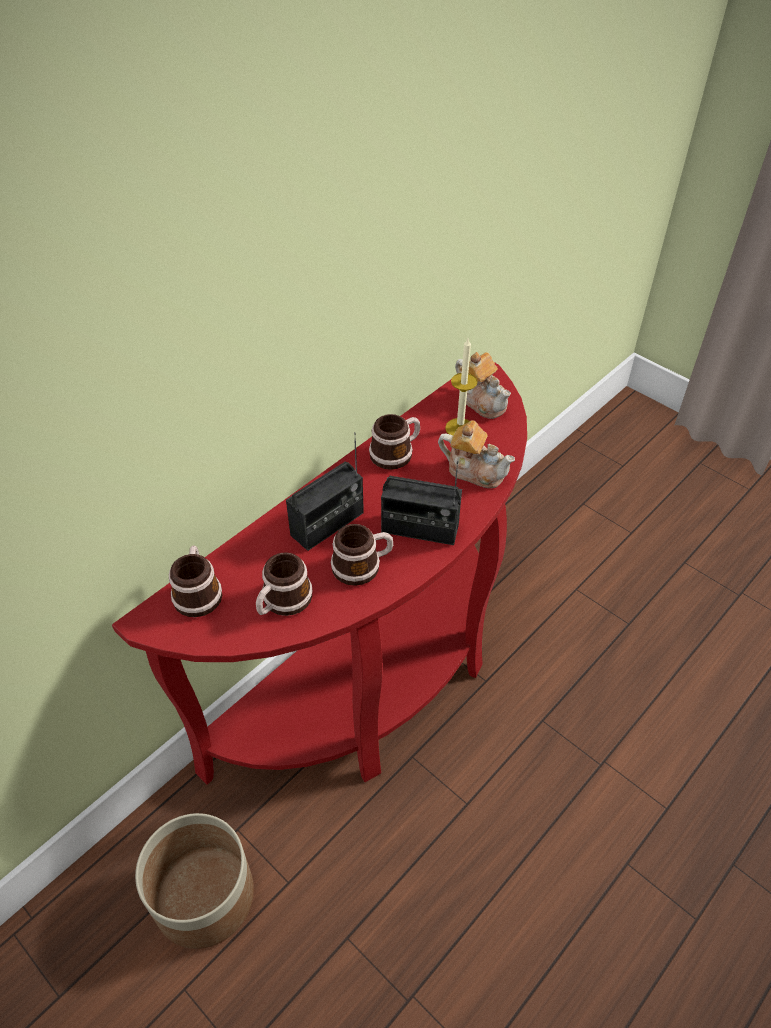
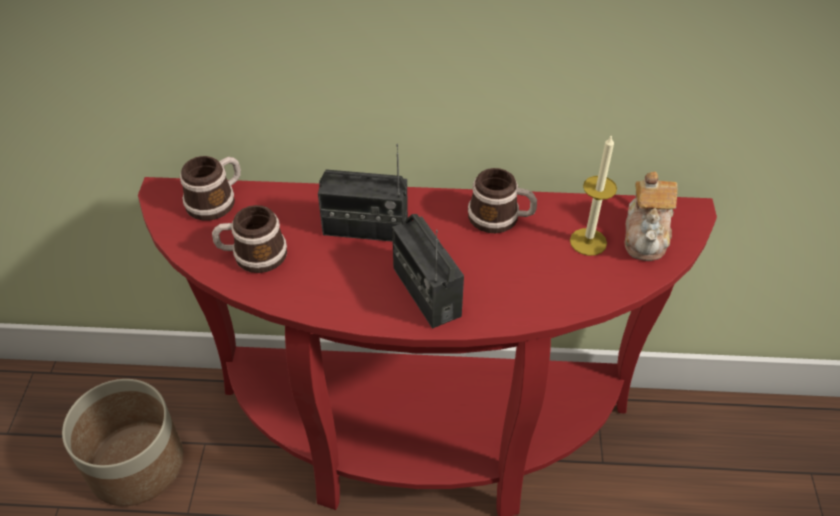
camera: 50 degrees right, 0 degrees up
(362, 566) = (342, 280): mug -> none
(475, 470) = (545, 286): teapot -> none

